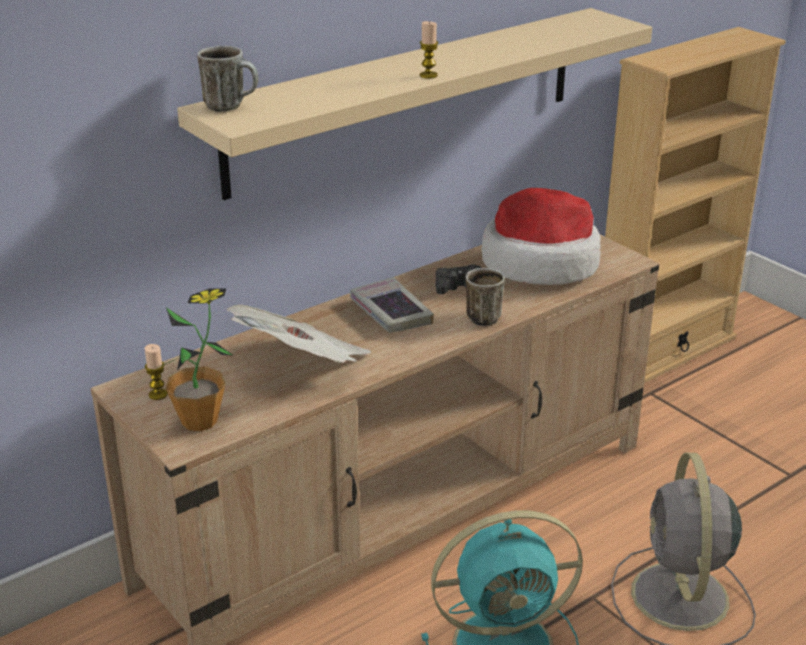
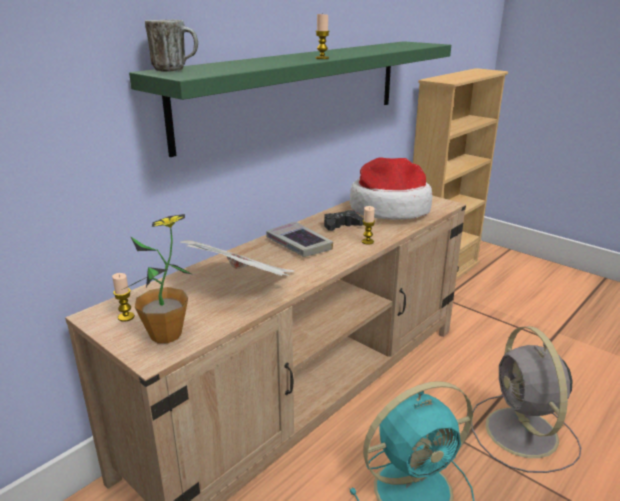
camera: 10 degrees left, 5 degrees down
(407, 99) = (298, 90): beige shelf -> green shelf
(485, 316) = (367, 242): mug -> candle

